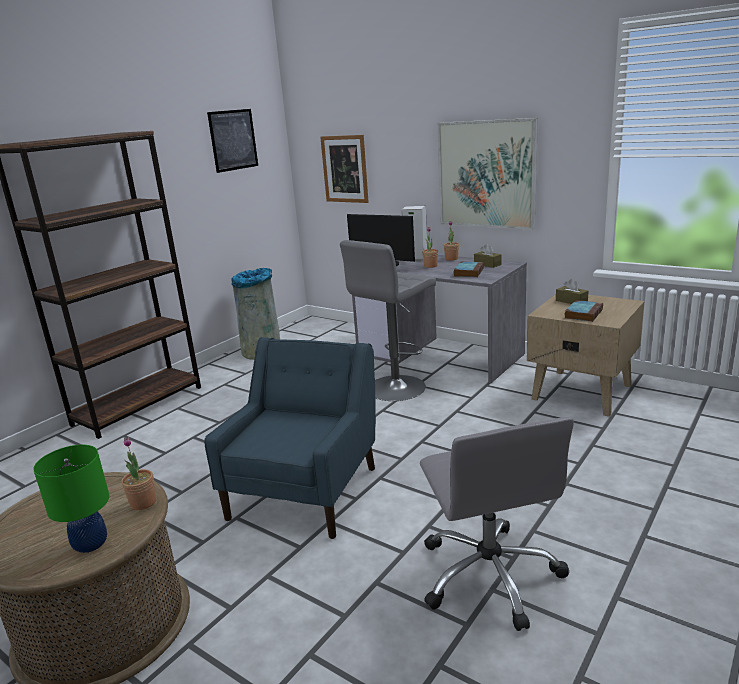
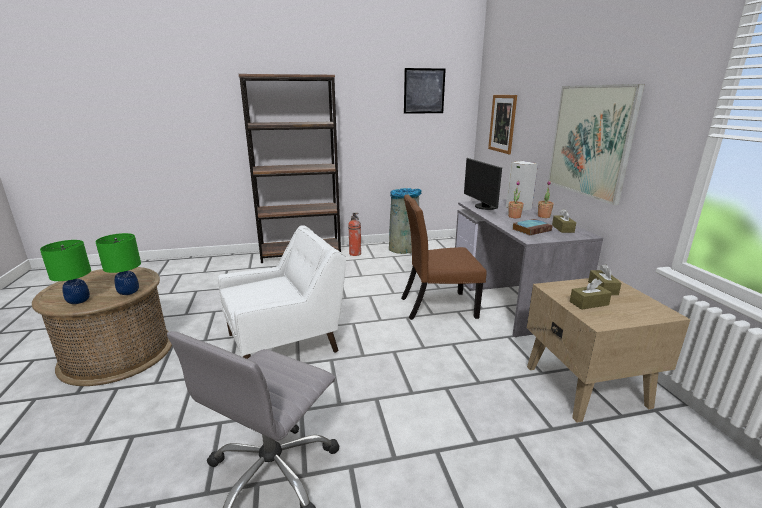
camera: 40 degrees right, 0 degrees up
(143, 503) = (128, 293): potted plant -> green table lamp
(214, 378) = (355, 254): none -> fire extinguisher
(306, 490) = (285, 342): blue armchair -> white armchair
(395, 388) = (439, 306): grey stool -> brown chair
(583, 314) = (589, 303): book -> brown tissue box

